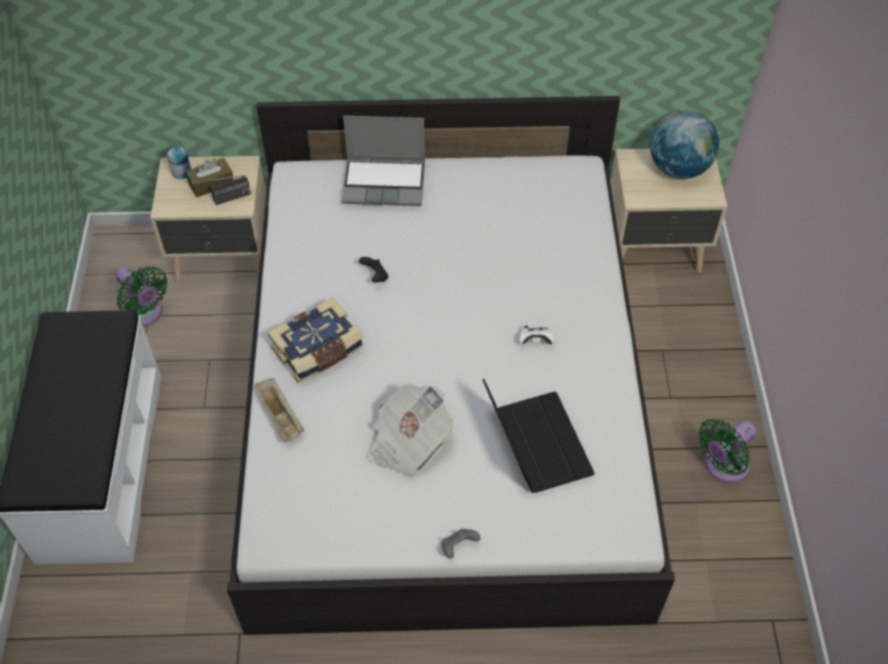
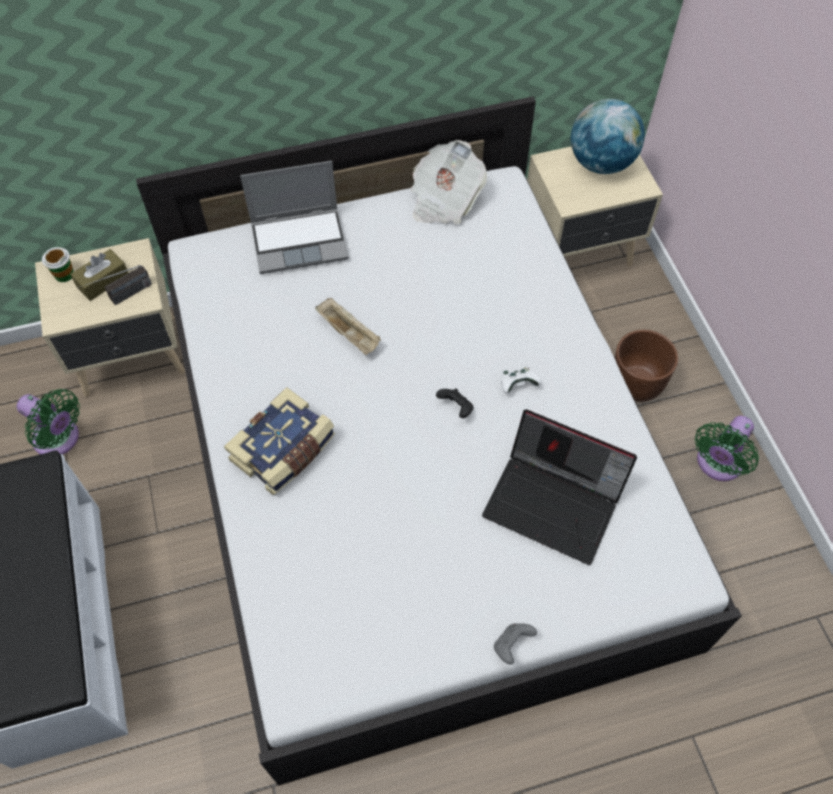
camera: 15 degrees left, 5 degrees up
(181, 172) = (64, 274): can -> cup
(281, 417) = (266, 541): beige tray -> beige tray (349, 334)
(375, 276) = (322, 350): black game controller -> black game controller (456, 408)
(408, 442) = (418, 535): newspaper -> newspaper (444, 199)
(534, 444) = (554, 503): laptop -> laptop turned 150 degrees clockwise
(670, 377) = (636, 383): none -> brown planter

